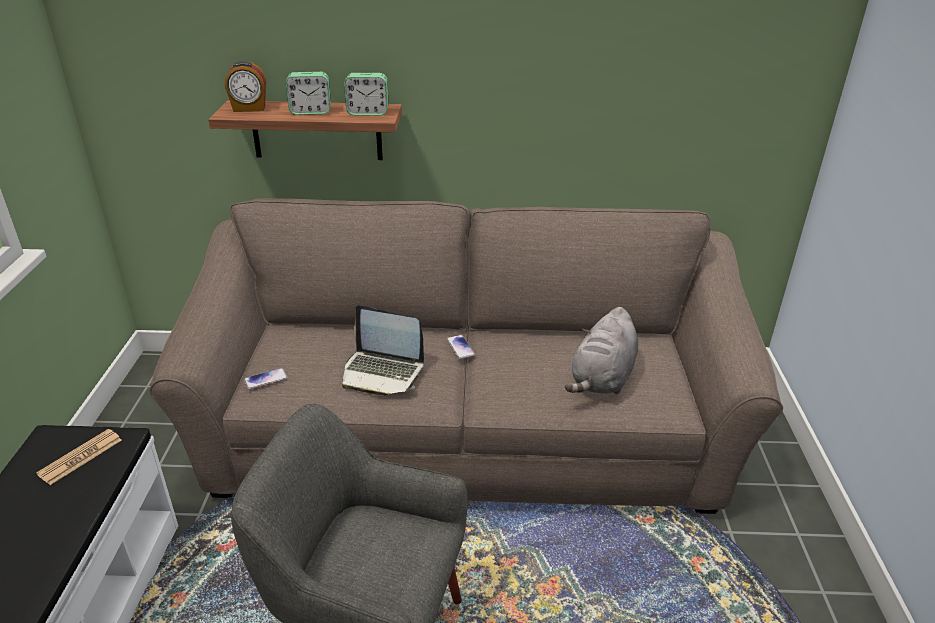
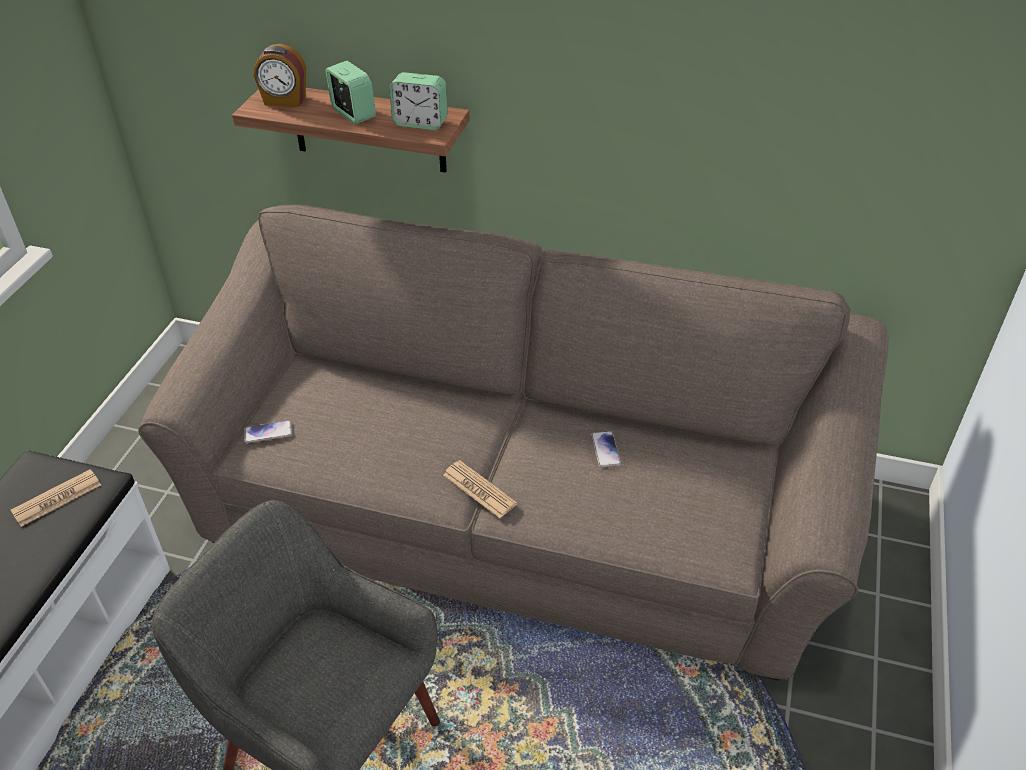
camera: 15 degrees right, 10 degrees up
(310, 112) = (353, 114): alarm clock -> alarm clock turned 135 degrees counterclockwise
(382, 372) = (398, 445): laptop -> none
(460, 347) = (502, 424): phone -> phone (605, 450)
(461, 393) = (479, 490): none -> newspaper
(602, 379) = (655, 500): grey plush toy -> none

